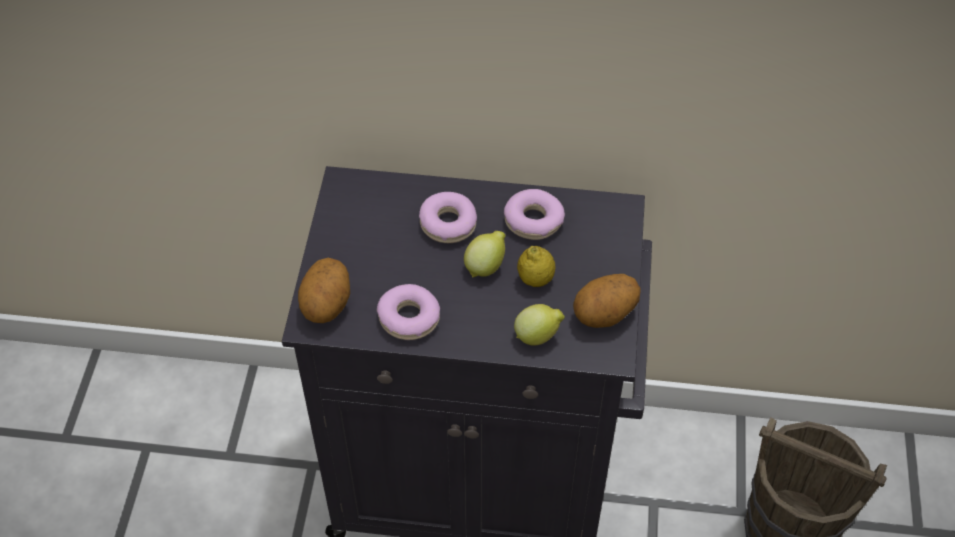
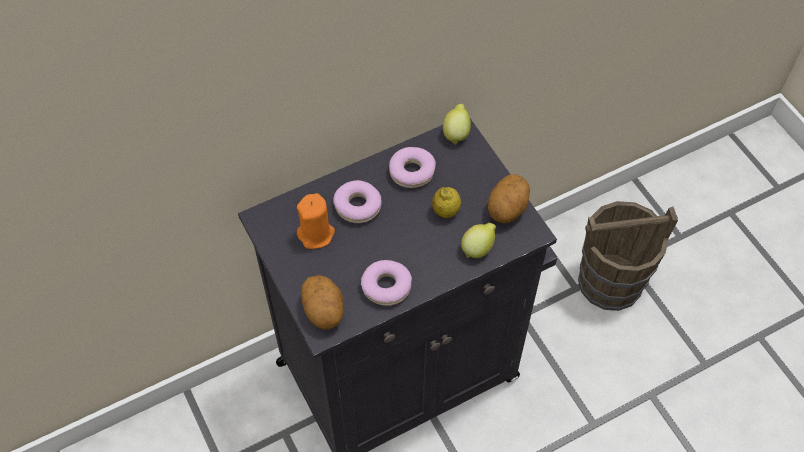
camera: 35 degrees left, 5 degrees up
(383, 227) = (316, 234): none -> orange candle
(486, 266) = (407, 221): lemon -> lemon (456, 133)

